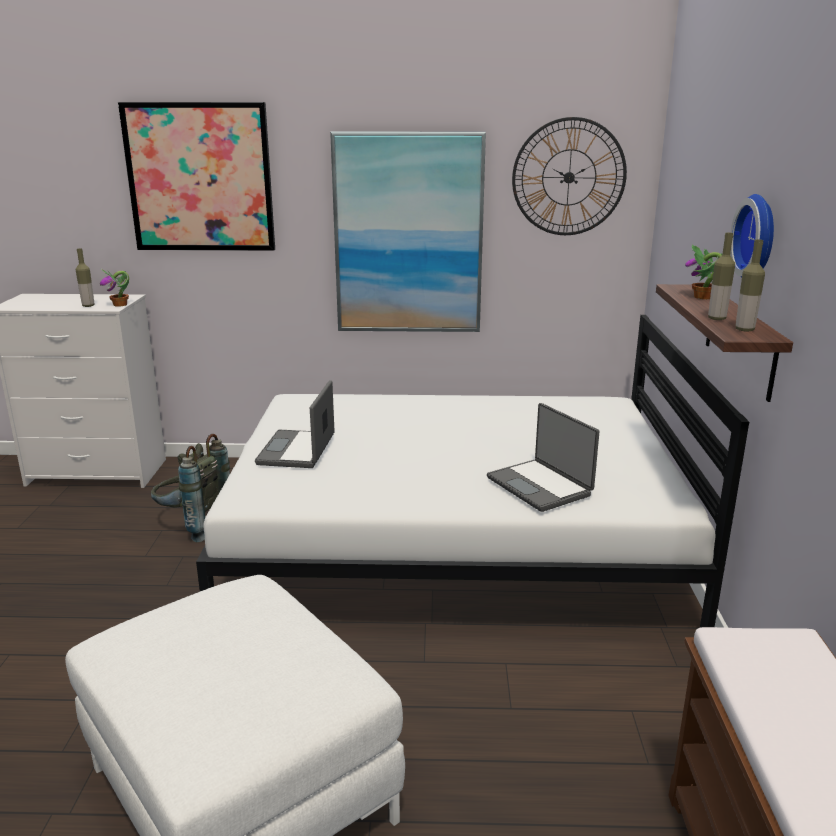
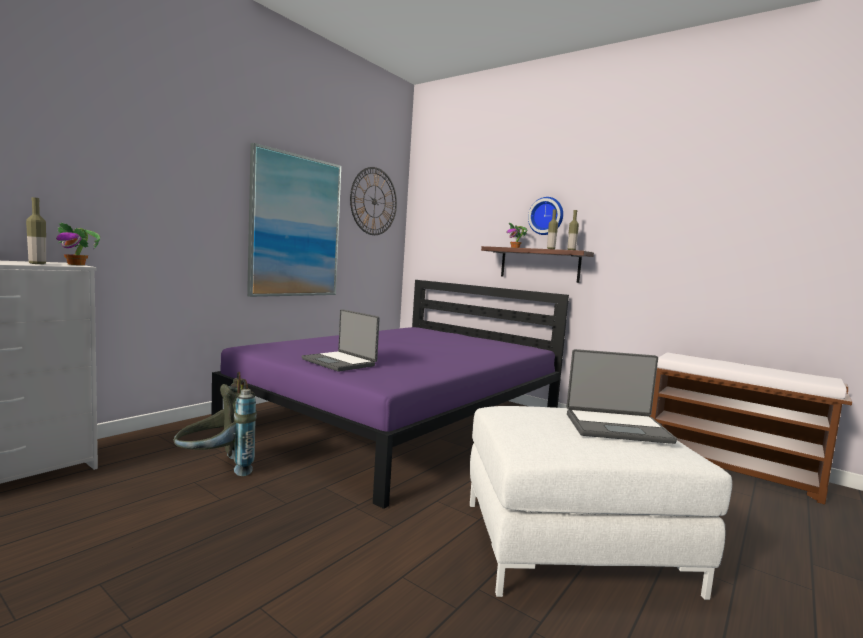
camera: 55 degrees left, 15 degrees down
(200, 178) = (138, 156): picture -> none
(455, 543) = (403, 419): white bed -> purple bed
(540, 486) = (486, 350): laptop -> laptop (616, 427)

